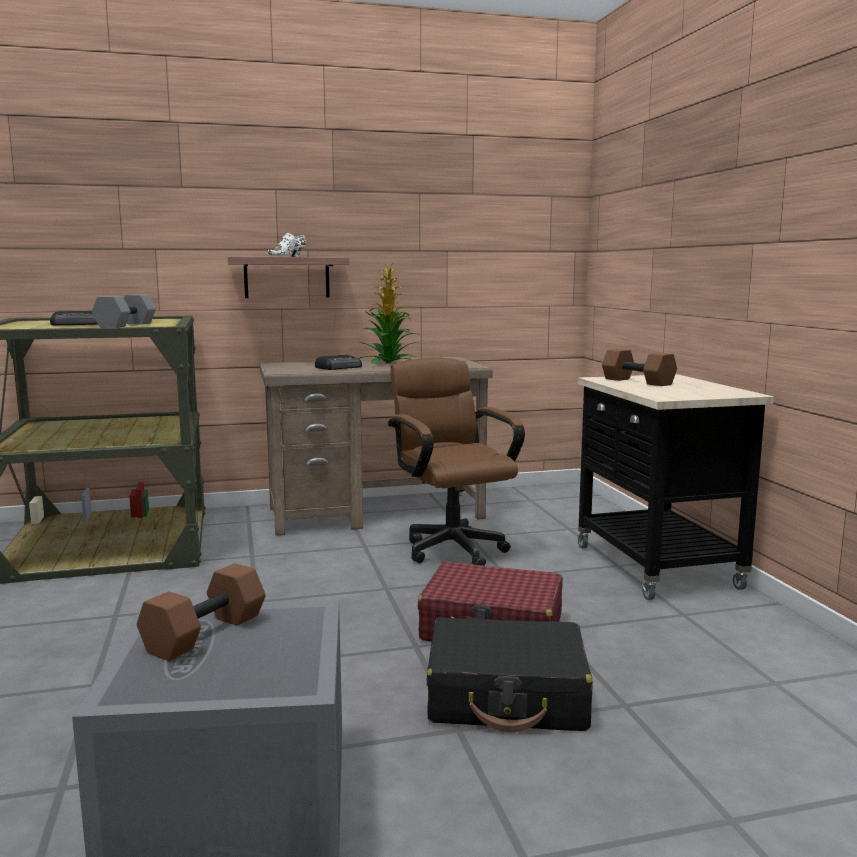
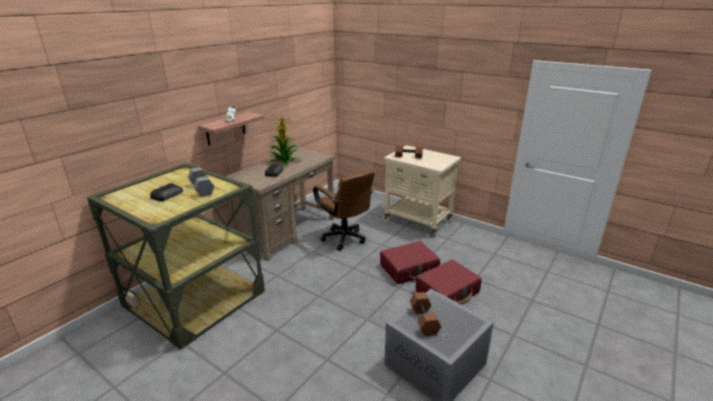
camera: 40 degrees left, 15 degrees up
(450, 549) = (345, 239): brown office chair -> brown office chair turned 150 degrees counterclockwise
(507, 696) = (447, 292): black suitcase -> red suitcase
(657, 568) = (418, 221): black cart -> beige cart

